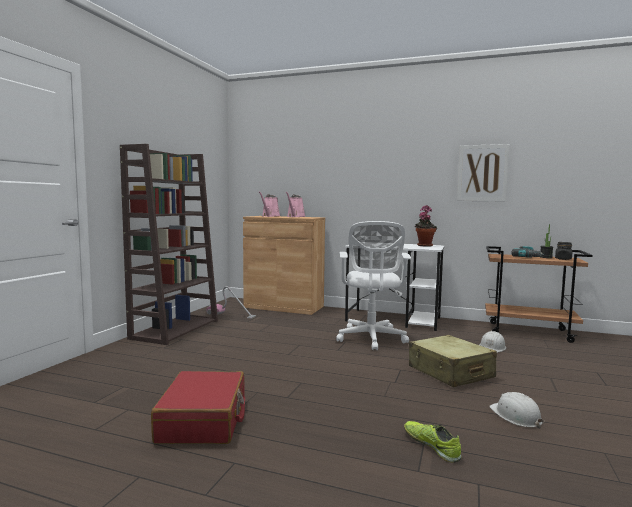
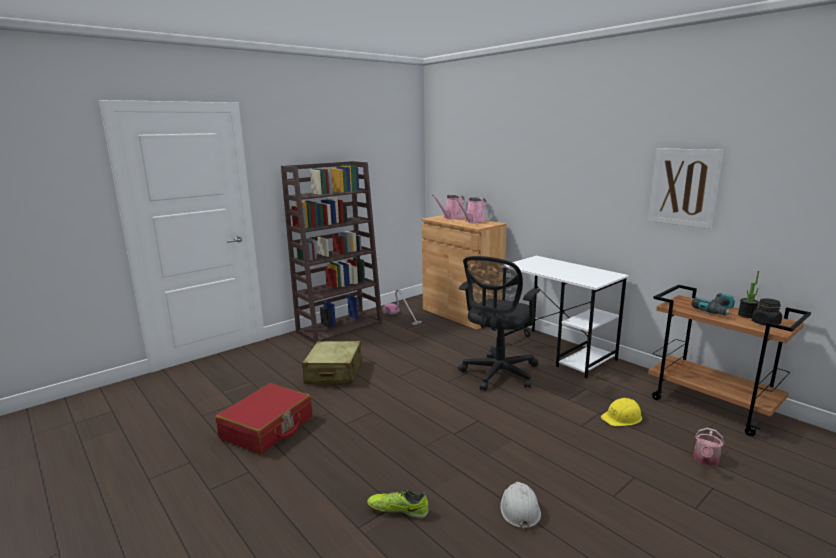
camera: 30 degrees right, 10 degrees up
(371, 339) = (497, 375): white office chair -> black office chair
(424, 245) = (598, 273): potted plant -> none
(431, 446) = (398, 510): shoe -> shoe turned 75 degrees counterclockwise
(450, 372) = (524, 437): beige suitcase -> beige suitcase (334, 373)
(492, 347) = (622, 417): white hard hat -> yellow hard hat
(571, 359) = (705, 460): none -> watering can

